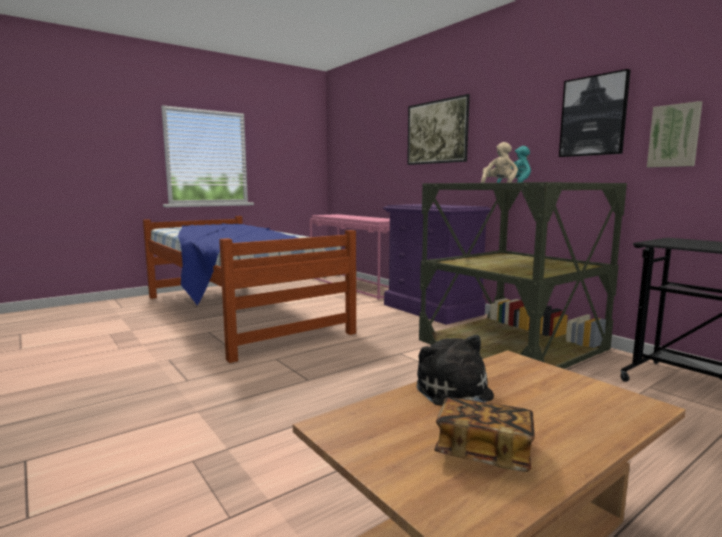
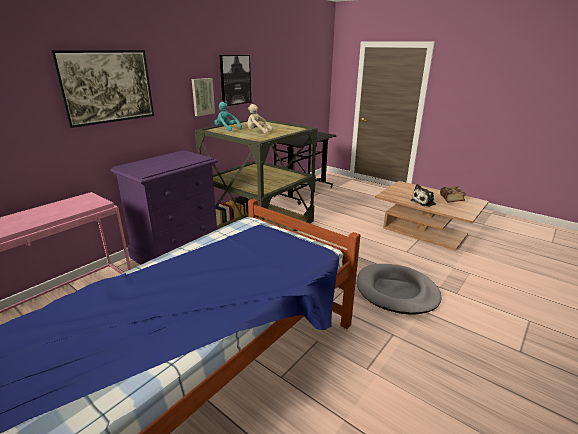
camera: 105 degrees left, 15 degrees up
(256, 404) = (396, 291): none -> grey dog bed
(674, 136) = (265, 92): picture -> picture (202, 96)

